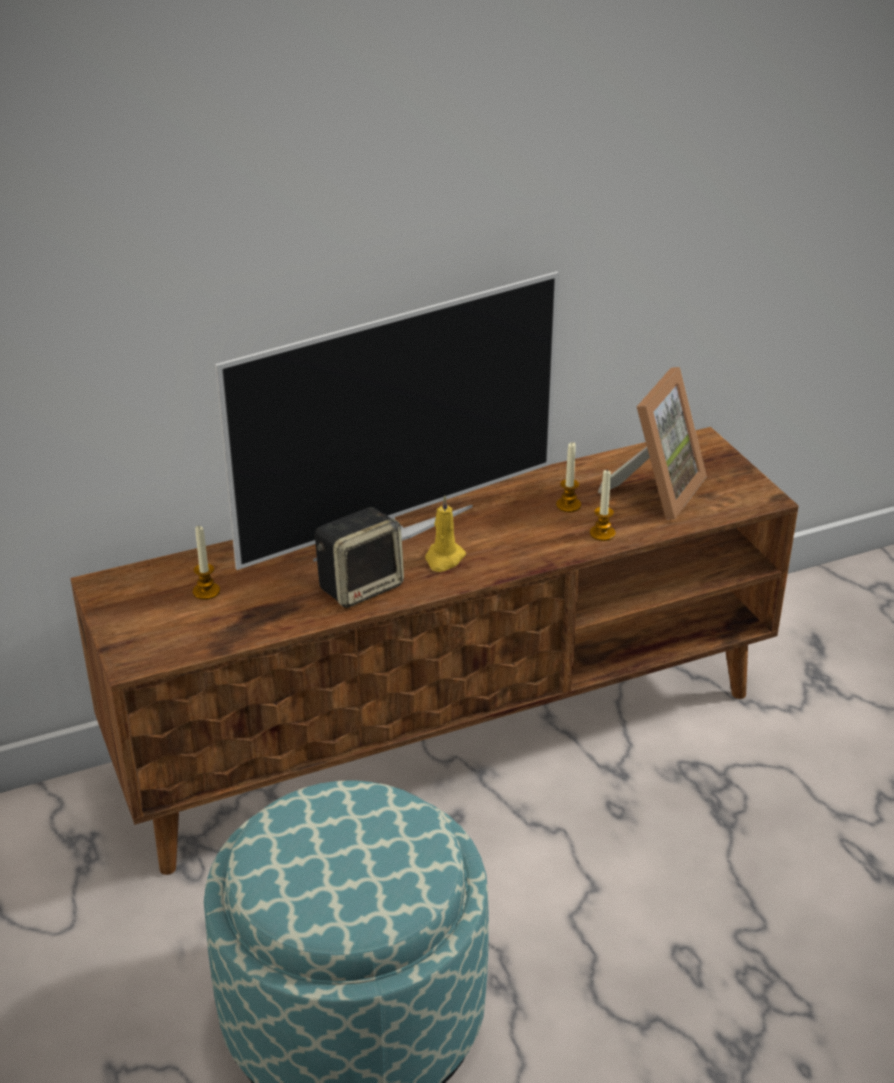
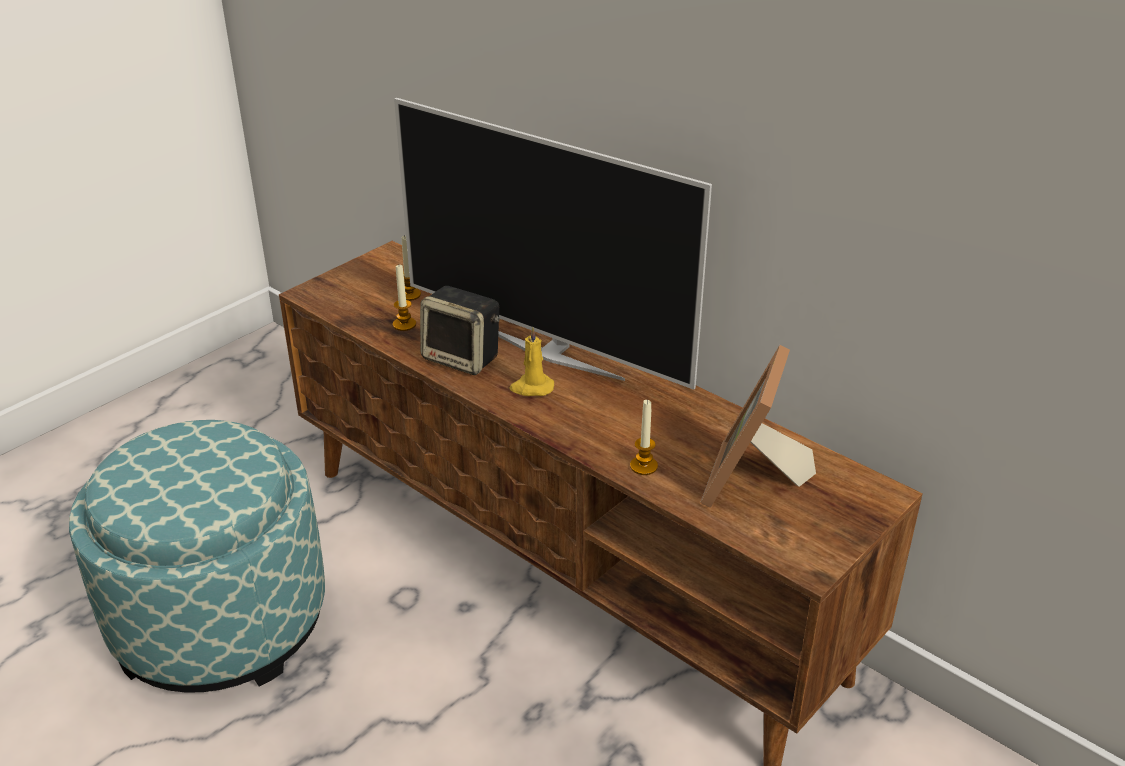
camera: 65 degrees right, 0 degrees up
(568, 505) = (675, 434): candle -> candle (404, 324)
(656, 490) = (752, 483): picture frame -> picture frame turned 105 degrees clockwise

